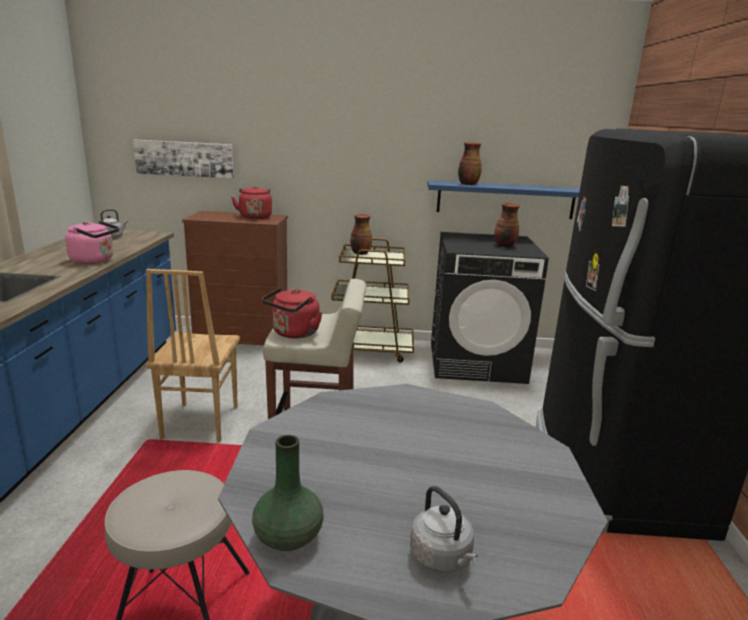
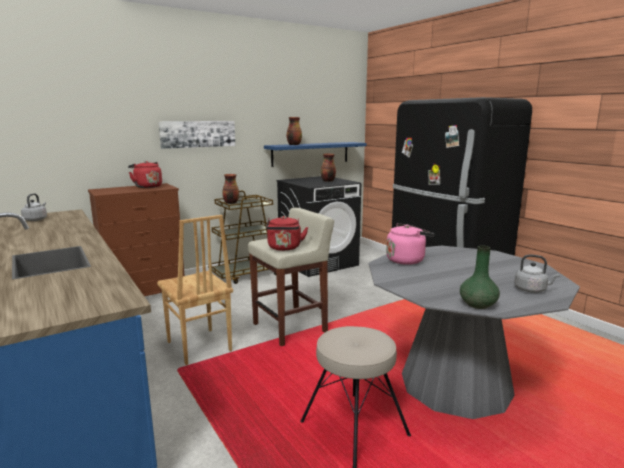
camera: 35 degrees left, 5 degrees down
(95, 261) = (77, 233): pink kettle -> pink kettle (407, 260)
(184, 158) = (67, 145): picture -> picture (198, 134)

